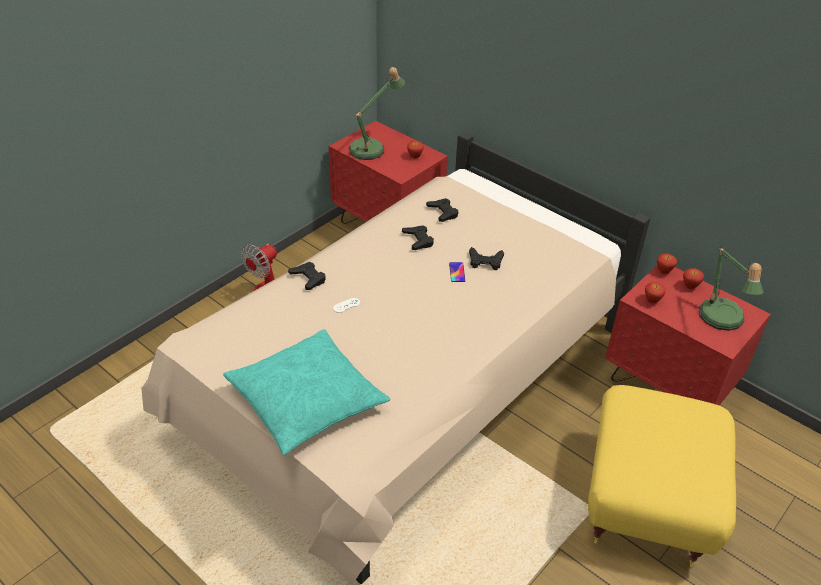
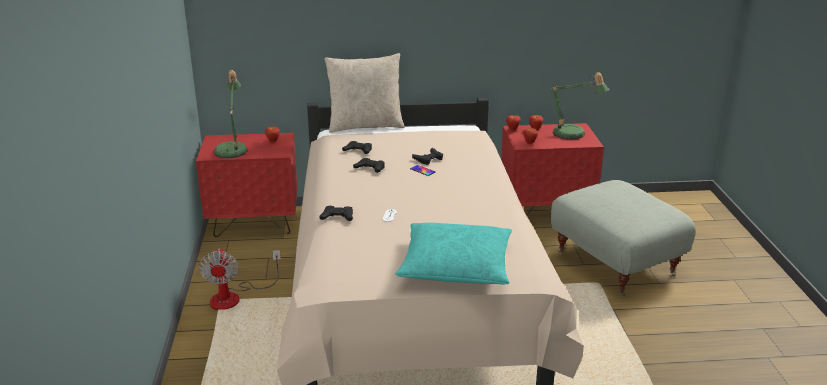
camera: 45 degrees left, 15 degrees down
(502, 184) = (365, 126): none -> beige pillow
(650, 502) = (616, 263): yellow ottoman -> grey ottoman

